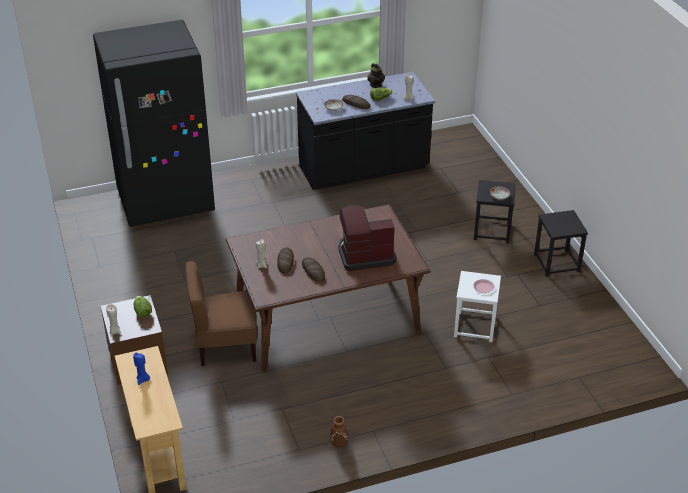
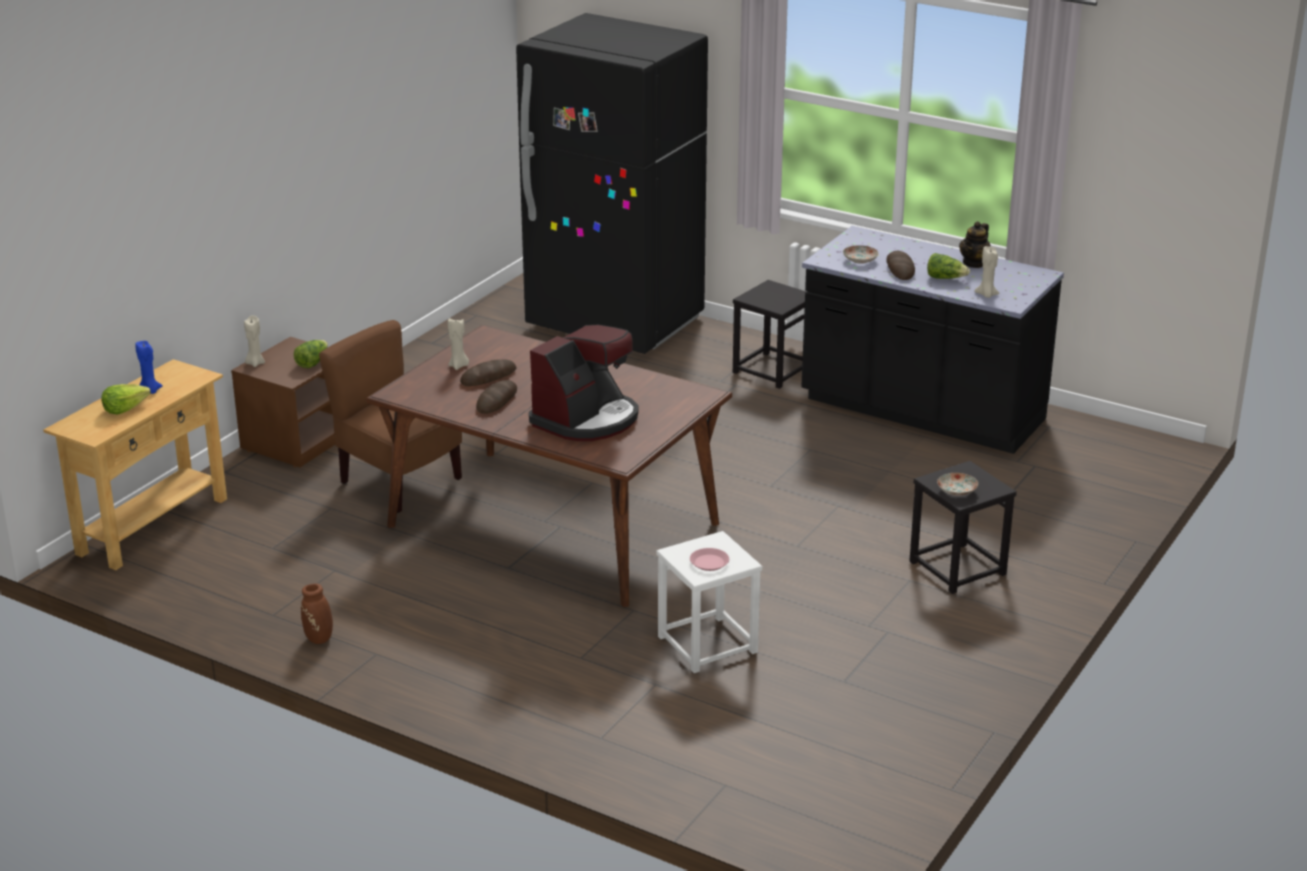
camera: 50 degrees right, 10 degrees down
(152, 397) = (125, 409): none -> lettuce
(365, 255) = (587, 419): coffee machine -> coffee machine turned 90 degrees clockwise
(556, 263) = (974, 655): black stool -> black stool (772, 370)

